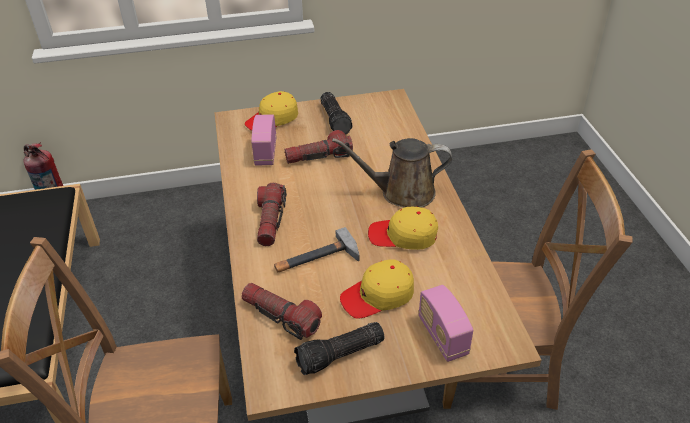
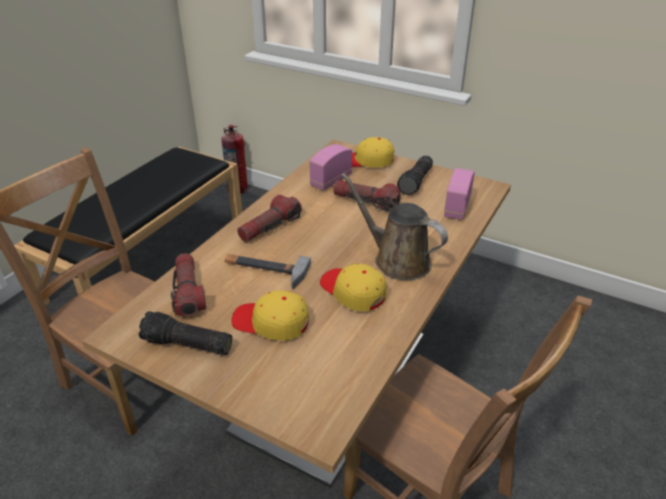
camera: 40 degrees right, 5 degrees down
(442, 336) = (277, 385): radio -> radio (457, 207)

